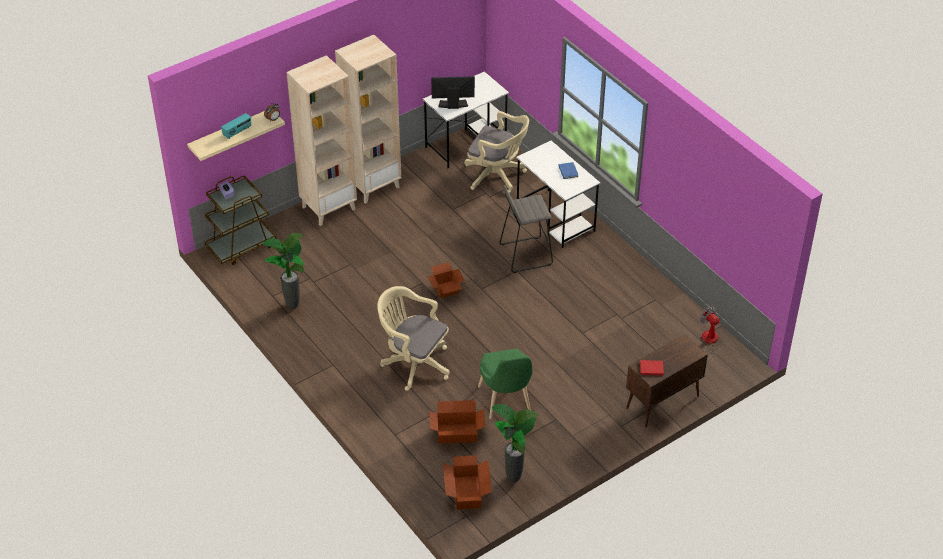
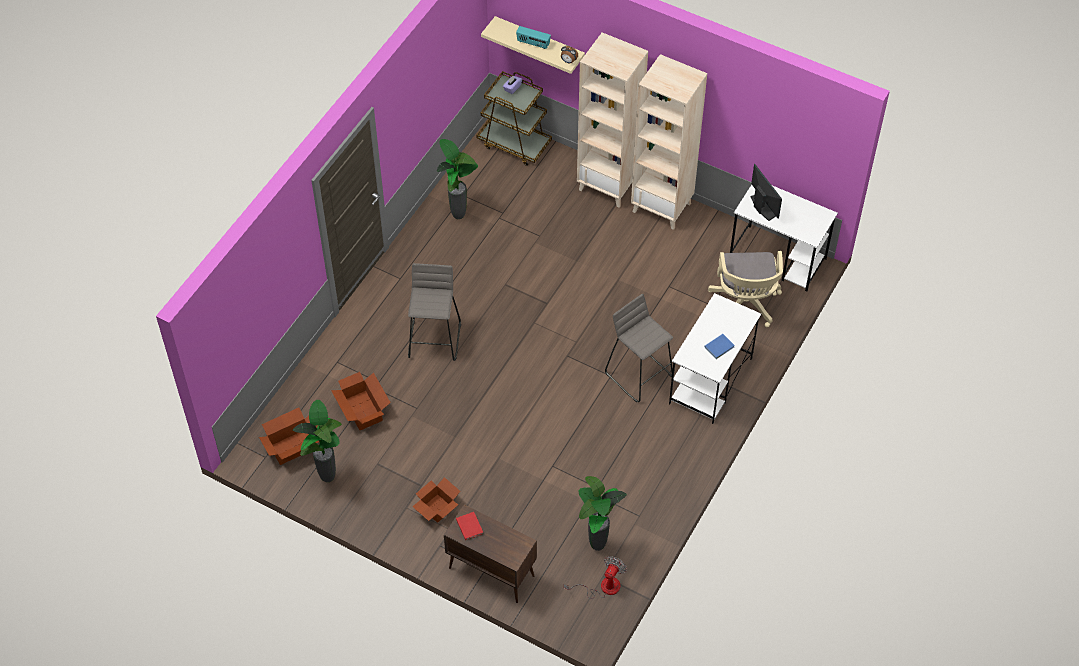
camera: 65 degrees right, 10 degrees up
(413, 363) = (435, 340): beige office chair -> grey stool
(446, 290) = (548, 327): cardboard box -> cardboard box (436, 508)
(506, 403) = (422, 435): green chair -> none
(671, 333) = (597, 547): none -> potted plant

